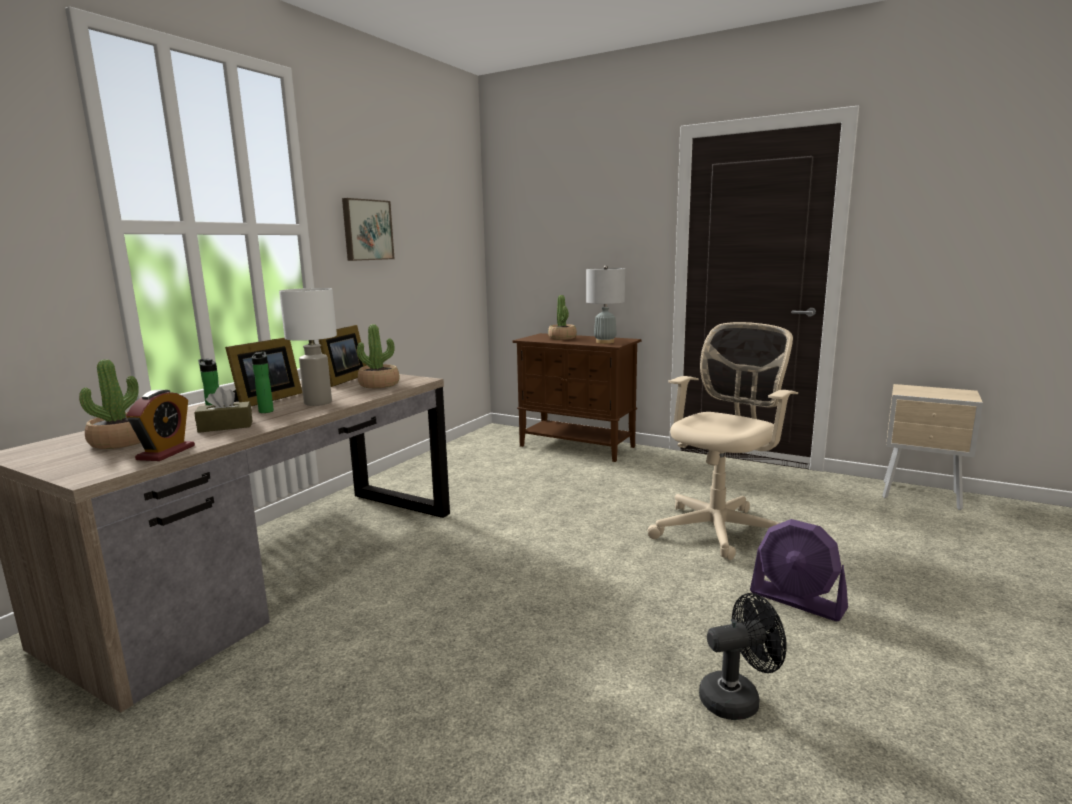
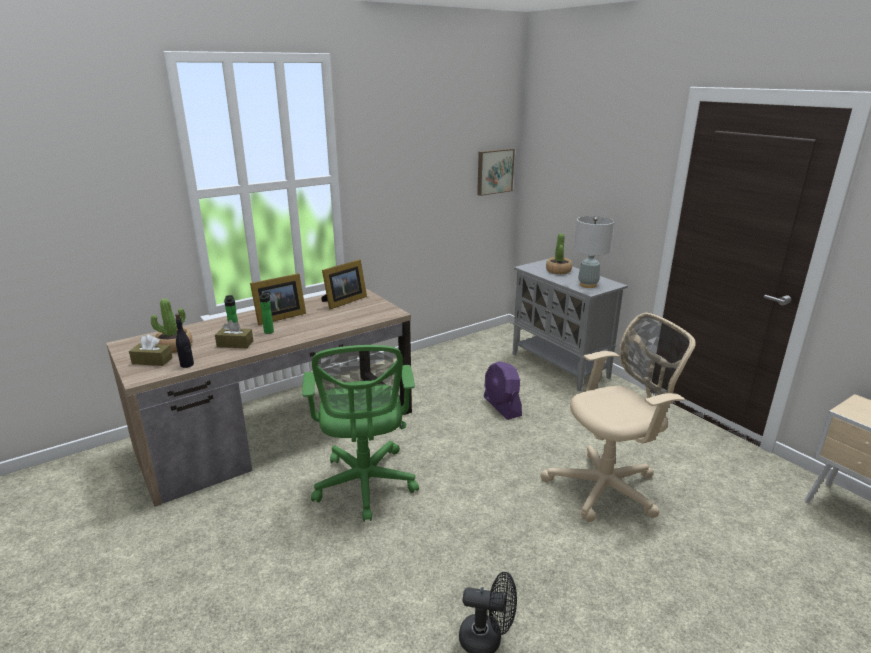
camera: 25 degrees right, 10 degrees up
(94, 458) = (152, 361): none -> brown tissue box
(166, 452) = (187, 365): alarm clock -> black bottle
(317, 403) = (305, 328): white table lamp -> none
(366, 230) = (392, 172): picture -> picture (494, 171)
(379, 384) = (361, 313): potted plant -> none
(451, 596) = (365, 486): none -> green office chair
(578, 446) = (560, 366): brown cabinet -> grey cabinet
(797, 601) = (609, 579): purple fan -> purple fan (502, 406)

